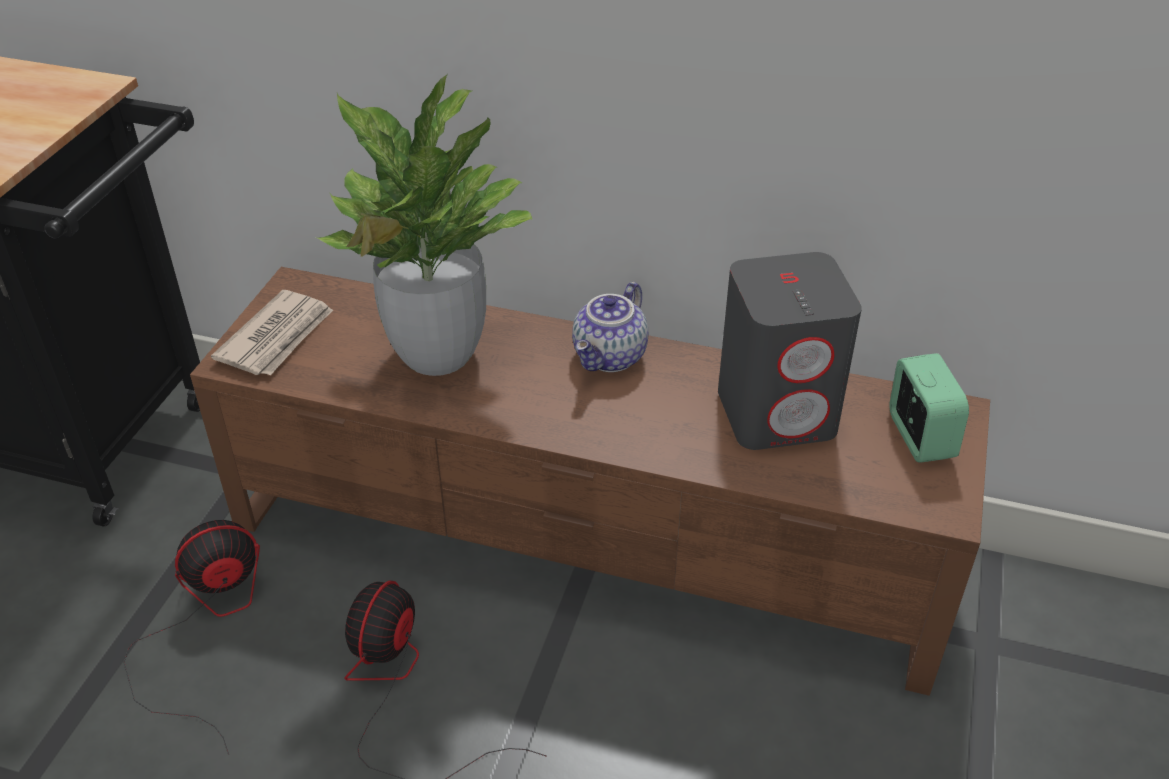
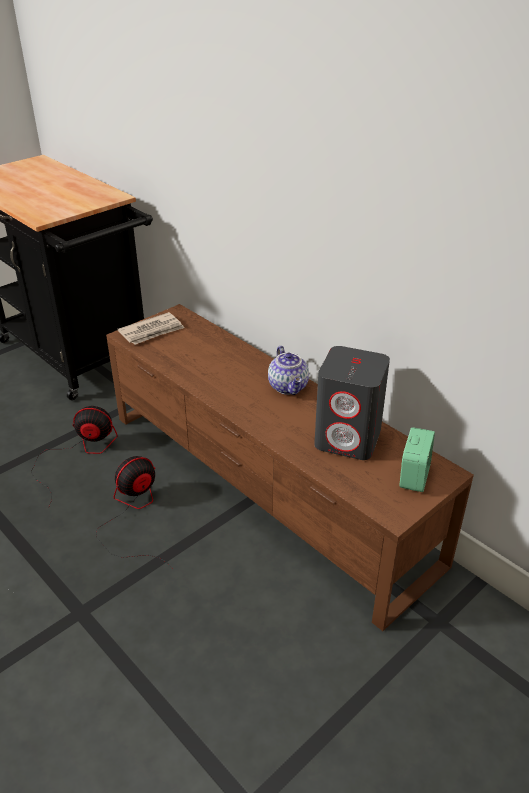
camera: 30 degrees right, 5 degrees down
(436, 354) = (211, 359): potted plant -> none
(611, 357) = (289, 387): teapot -> teapot turned 75 degrees counterclockwise

